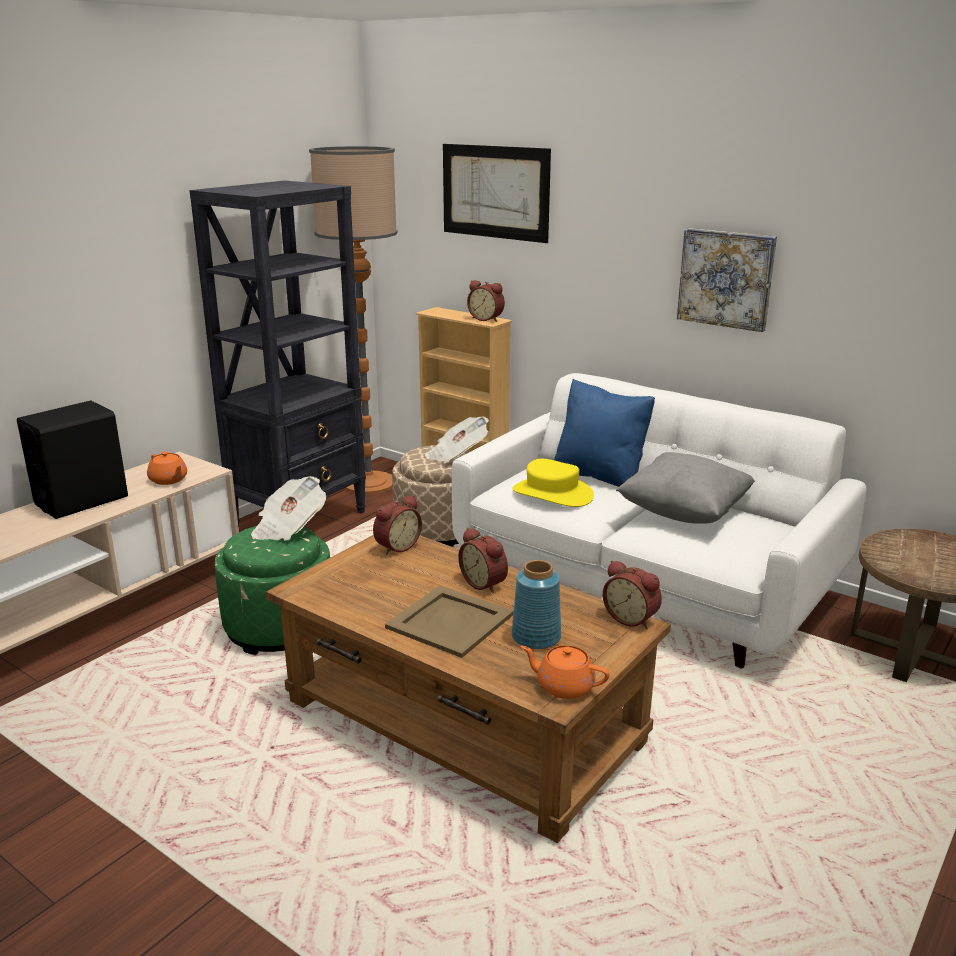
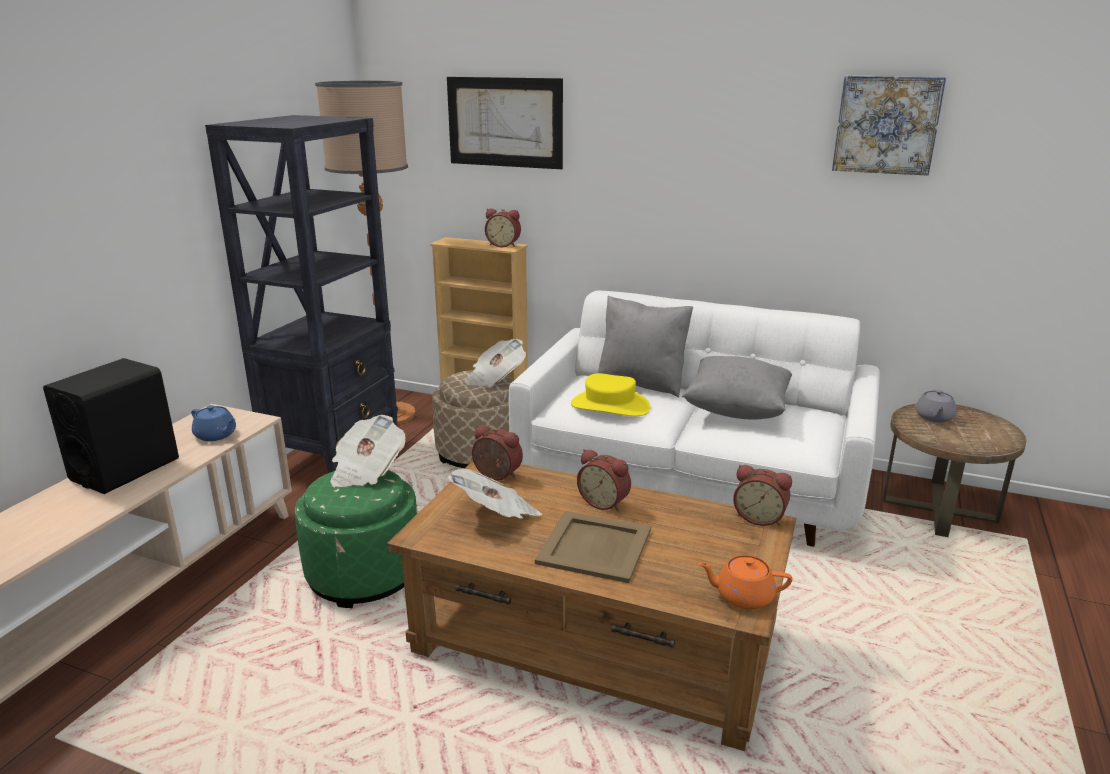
camera: 15 degrees left, 0 degrees up
(169, 480) = (216, 435): orange teapot -> blue teapot
(375, 581) = (496, 515): none -> newspaper
(396, 546) = (496, 476): alarm clock -> alarm clock turned 90 degrees counterclockwise
(536, 638) = (687, 550): blue vase -> none
(600, 475) = (641, 384): blue pillow -> grey pillow
(726, 278) = (742, 193): picture -> picture (886, 125)
(914, 546) = (934, 417): none -> grey teapot

